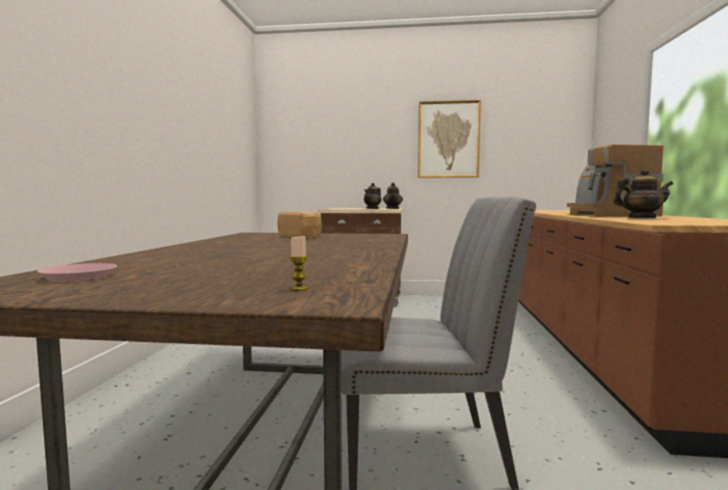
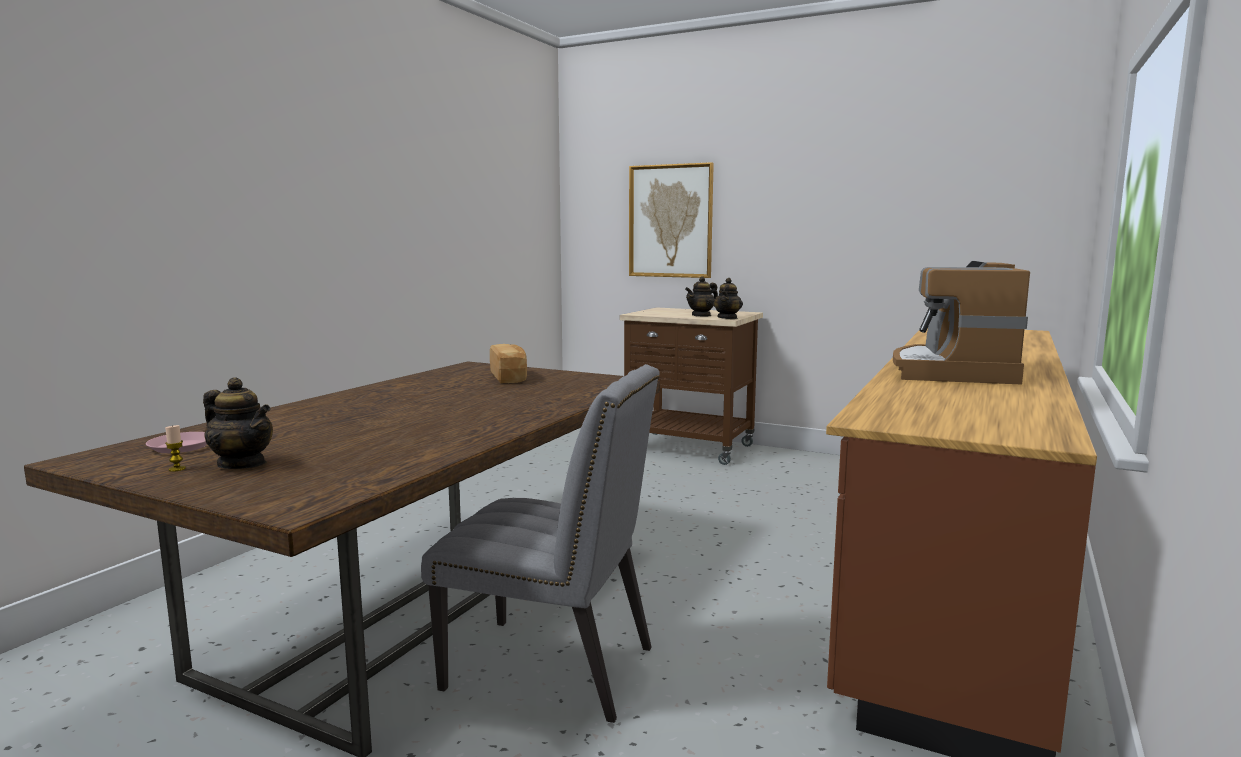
camera: 20 degrees right, 5 degrees up
(299, 288) = (305, 485): candle -> candle (177, 469)
(448, 139) = (837, 204): picture -> picture (670, 221)
(641, 218) = (938, 393): teapot -> teapot (242, 464)

